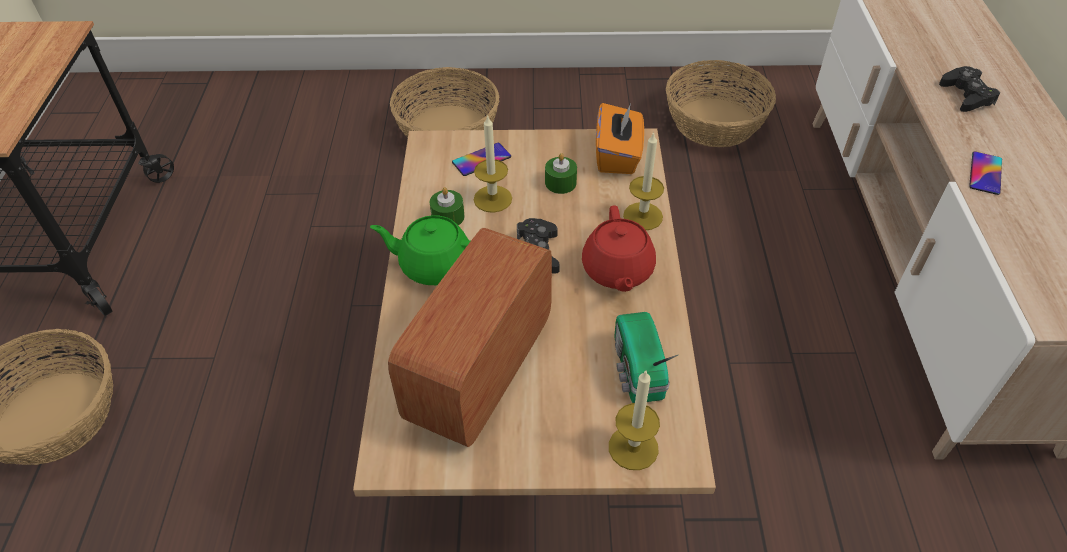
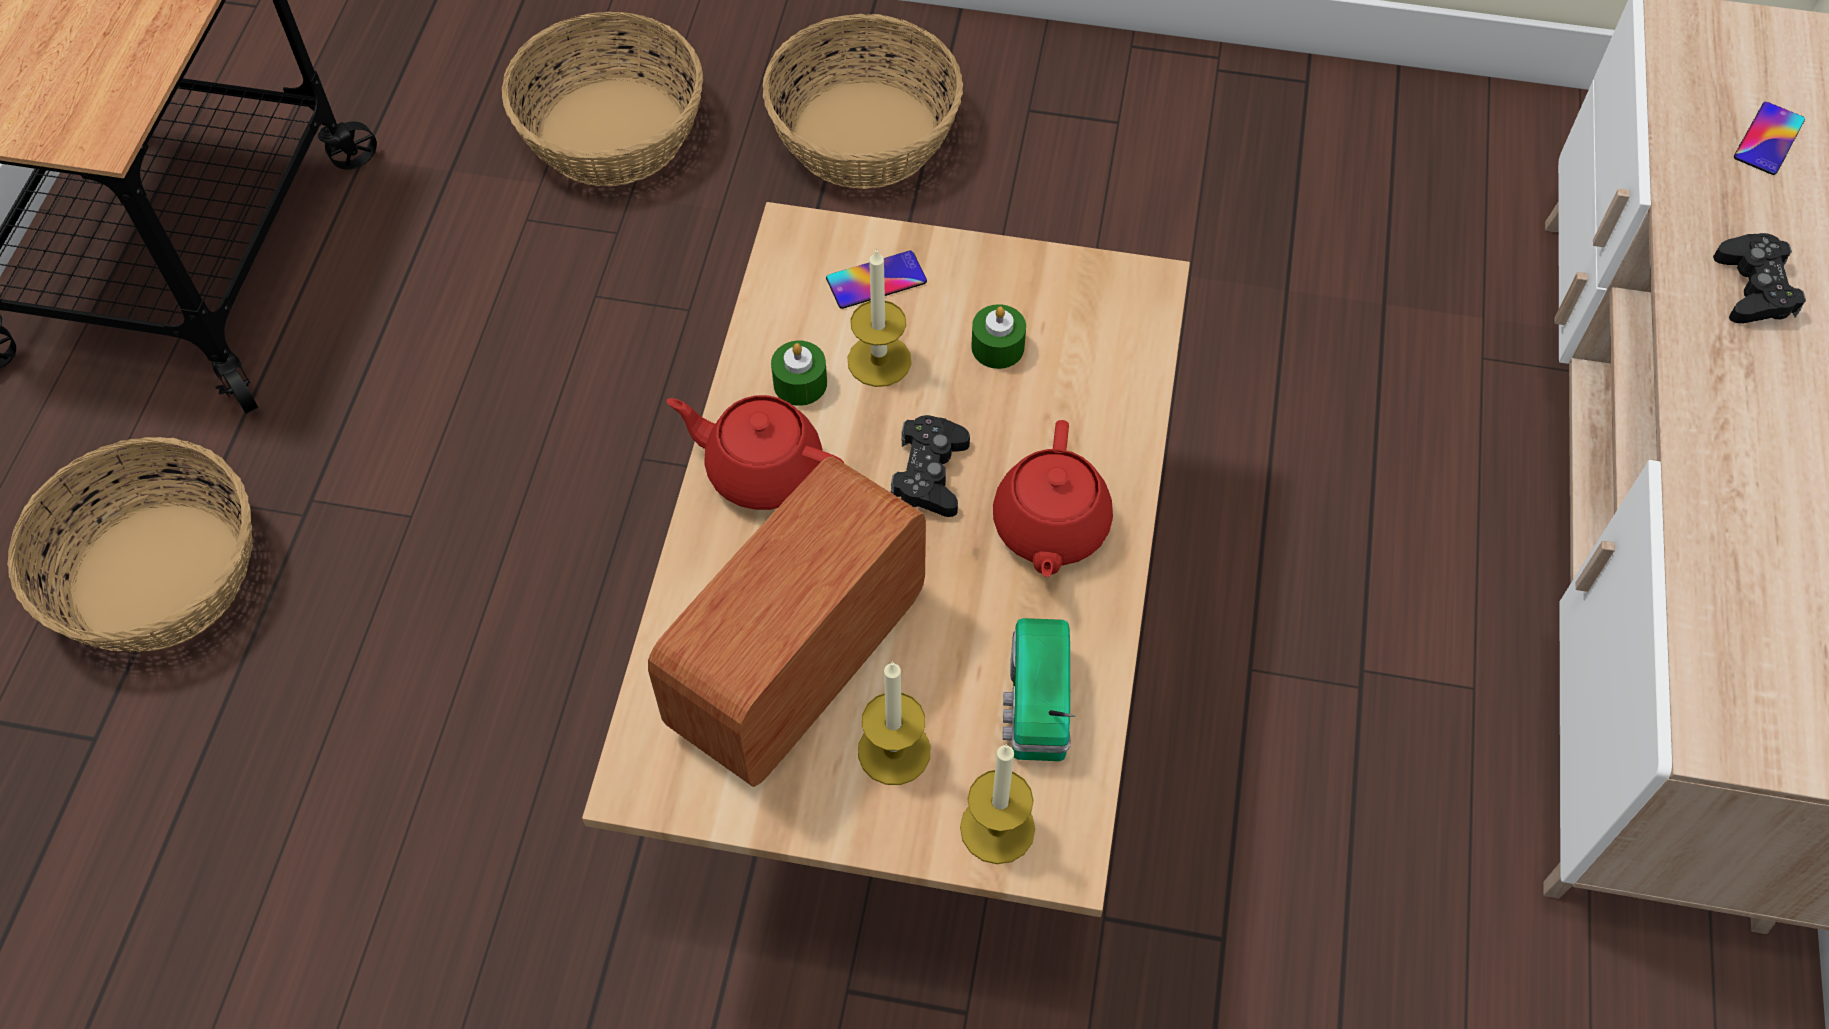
camera: 10 degrees right, 10 degrees up
(434, 265) = (762, 469): green teapot -> red teapot
(618, 156) = (1107, 308): orange tissue box -> none
(643, 216) = (1118, 434): candle -> candle (894, 751)
(714, 122) = (1358, 190): basket -> basket (612, 131)
(985, 173) = (1719, 454): phone -> phone (1768, 139)

